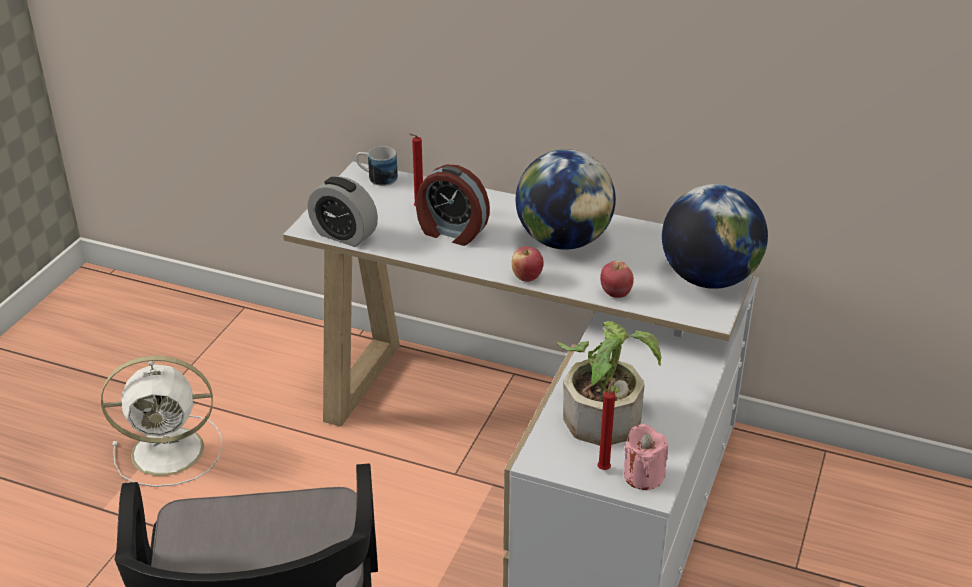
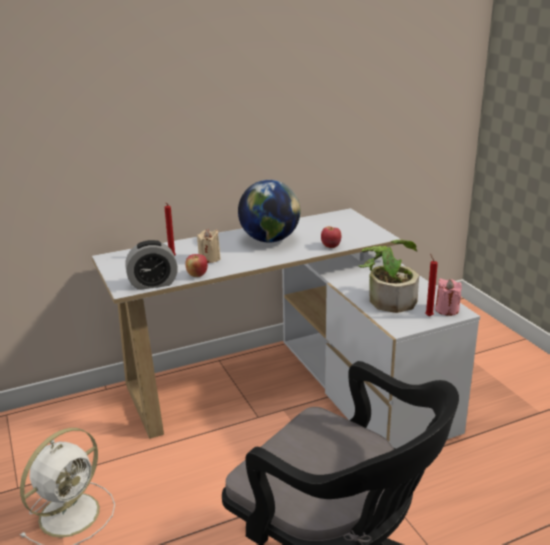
camera: 45 degrees left, 10 degrees down
(377, 178) = (122, 256): mug -> none
(451, 232) = (209, 259): alarm clock -> beige candle
(527, 277) = (281, 258): apple -> apple (197, 275)
(708, 279) = (355, 226): globe -> none

